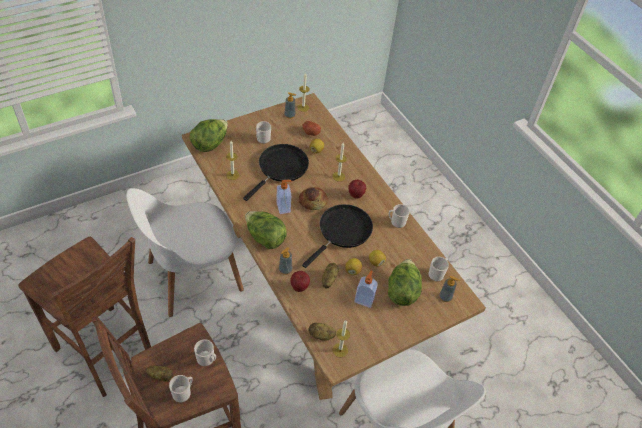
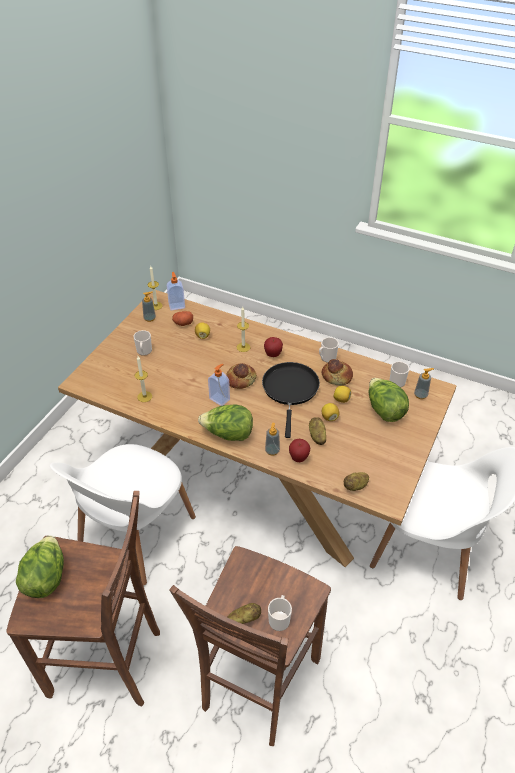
camera: 30 degrees left, 5 degrees down
(207, 359) = (273, 574): mug -> none
(210, 144) = (95, 381): lettuce -> lettuce (46, 578)
(281, 168) = (185, 367): black frying pan -> none
(340, 350) = (382, 488): candle -> none
(364, 300) = (361, 435): soap dispenser -> soap dispenser (176, 306)
(390, 241) = (337, 376): none -> bread

